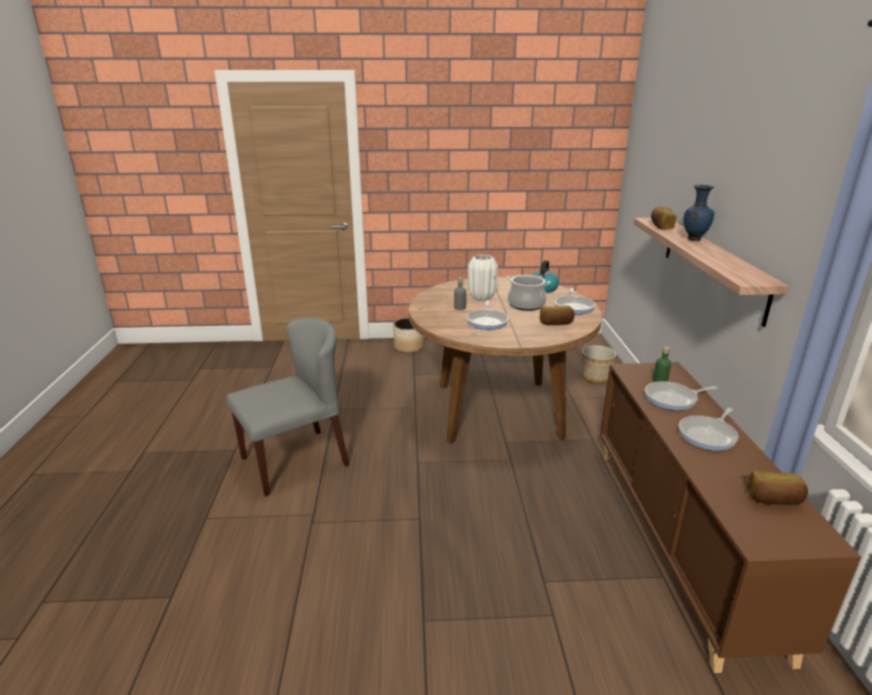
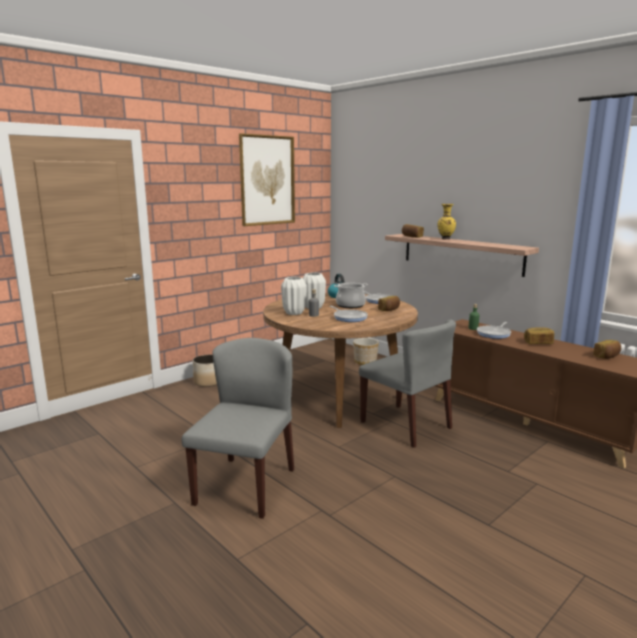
camera: 40 degrees left, 10 degrees down
(448, 299) = (294, 313): none -> white vase
(519, 126) = (267, 180): none -> picture
(519, 471) = (406, 425): none -> grey chair
(693, 239) = (445, 239): blue vase -> yellow vase
(708, 435) = (538, 343): frying pan -> bread

